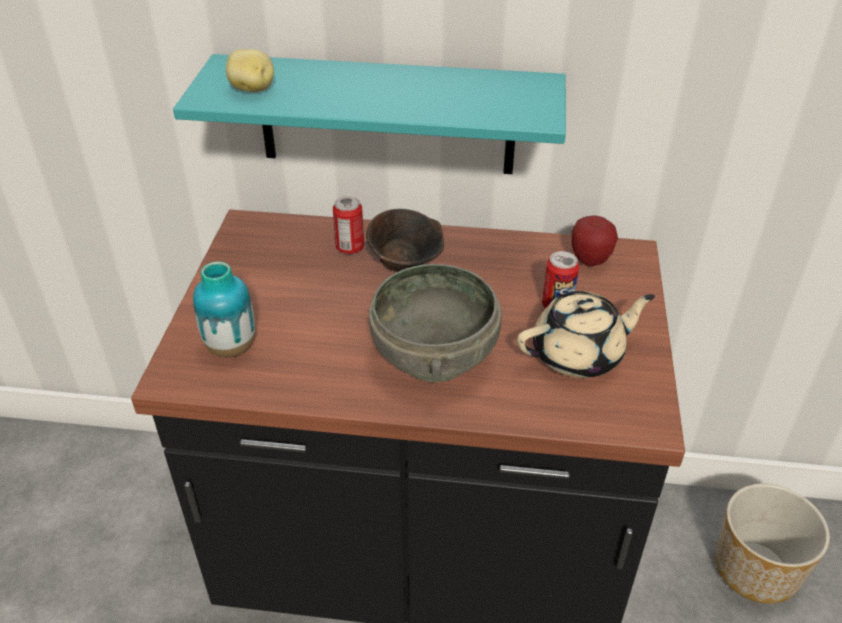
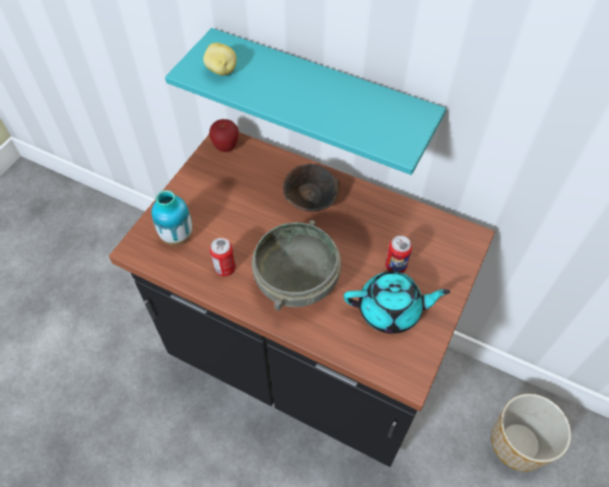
camera: 20 degrees right, 15 degrees up
(350, 248) = (280, 178): can -> can (225, 268)
(579, 355) = (390, 310): beige teapot -> turquoise teapot
(590, 260) = (437, 235): apple -> apple (226, 147)

